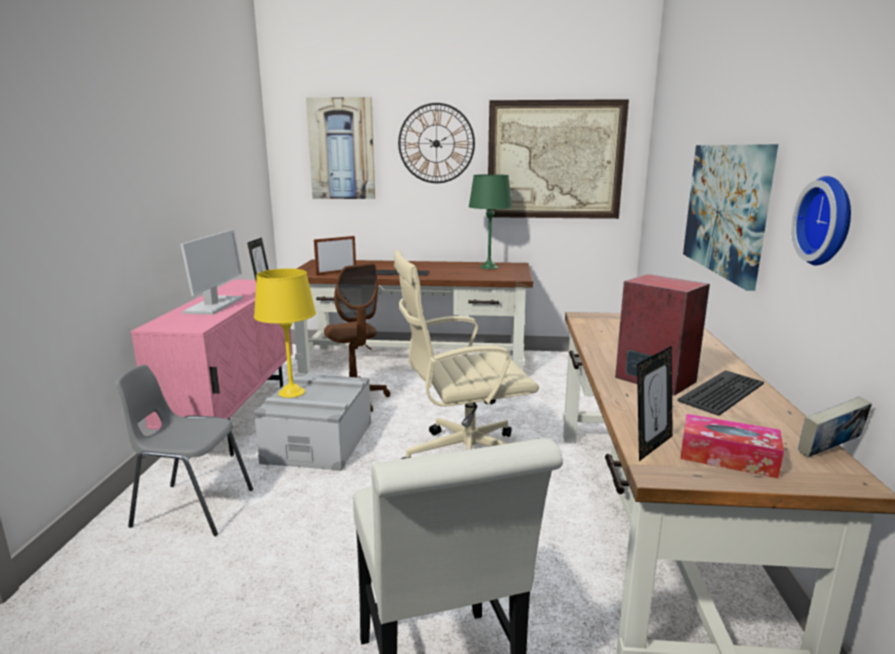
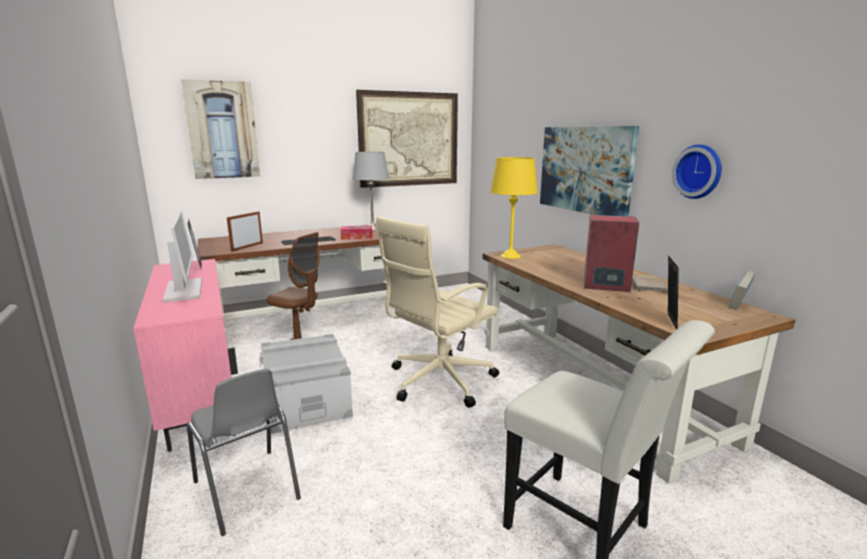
camera: 30 degrees left, 0 degrees up
(192, 508) = (247, 491): grey chair -> grey chair turned 105 degrees counterclockwise
(291, 392) = (279, 360): yellow table lamp -> yellow table lamp (510, 256)
(436, 143) = (313, 125): wall clock -> none
(489, 267) = (373, 228): green table lamp -> grey table lamp
(723, 393) = (649, 286): keyboard -> beige book
(727, 457) = (708, 318): tissue box -> tissue box (357, 237)

